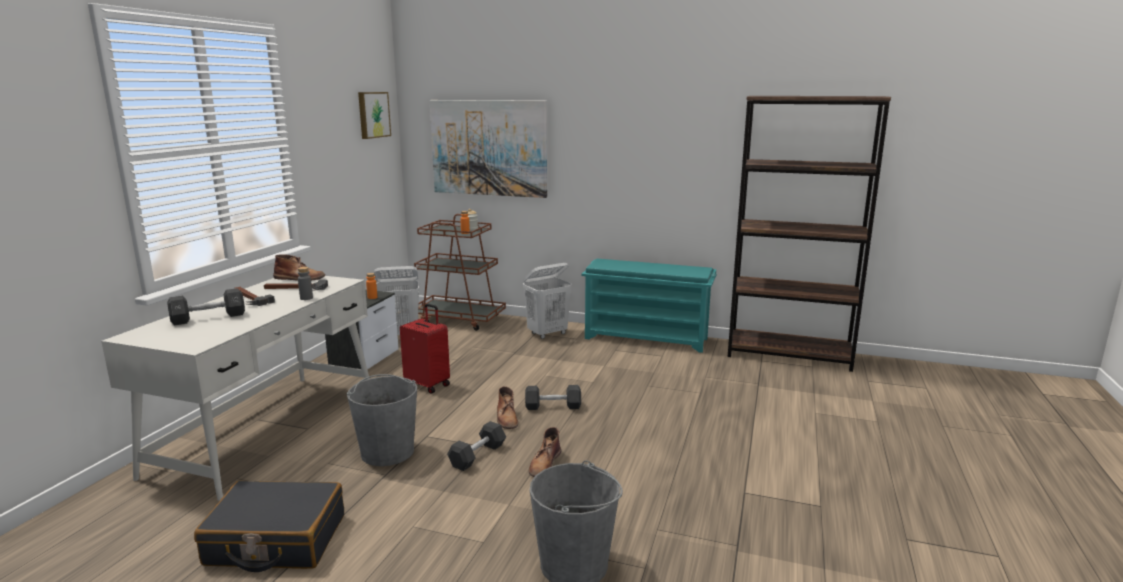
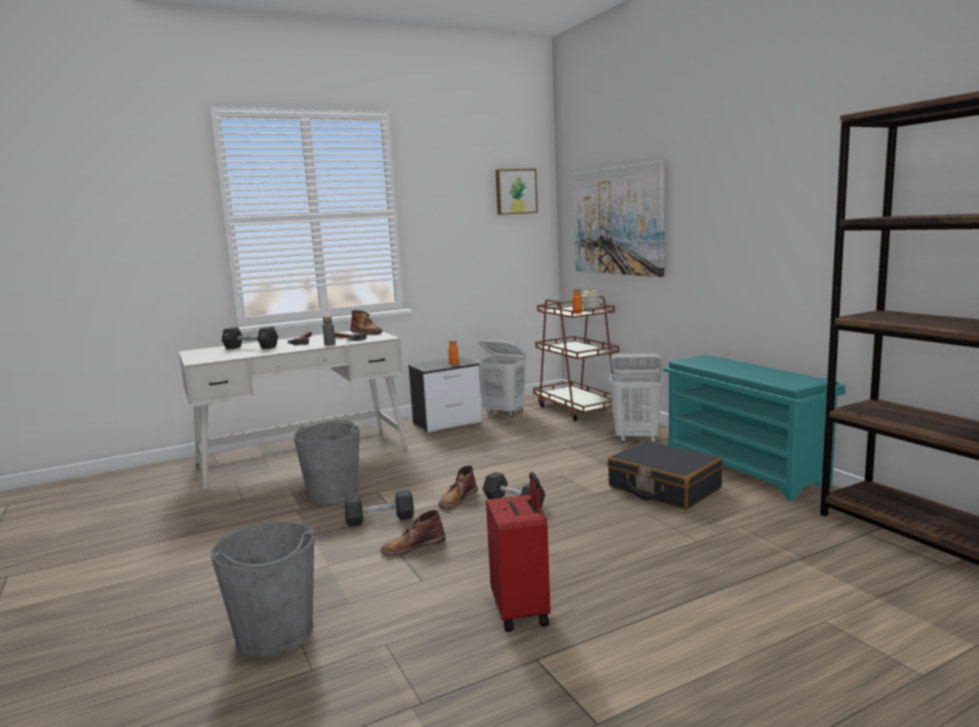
camera: 45 degrees right, 5 degrees down
(276, 540) = (178, 525): black suitcase -> black suitcase (663, 488)
(428, 384) = (452, 454): red suitcase -> red suitcase (522, 611)

